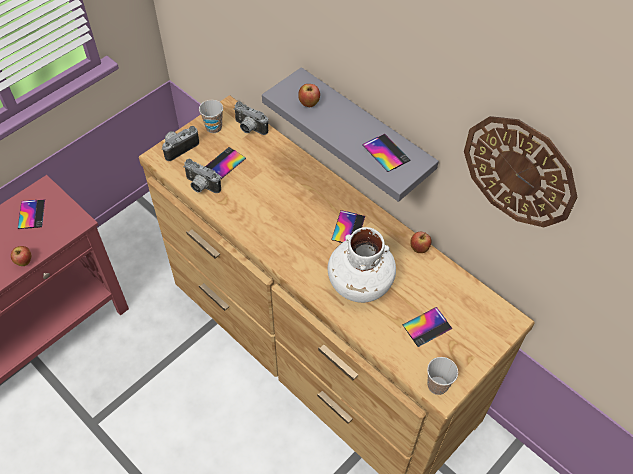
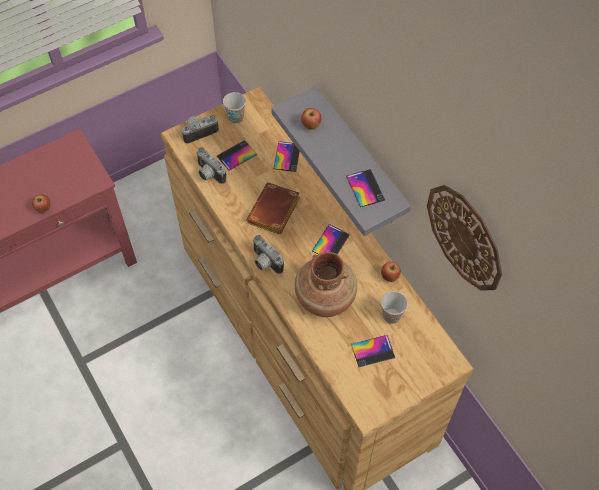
camera: 15 degrees right, 5 degrees up
(31, 214) = (59, 164): phone -> phone (287, 156)
(249, 128) = (268, 125): camera -> camera (264, 262)
(281, 210) = (274, 213): none -> brown book
(359, 283) = (325, 297): white vase -> brown vase
(437, 385) = (364, 405): cup -> cup (391, 316)

